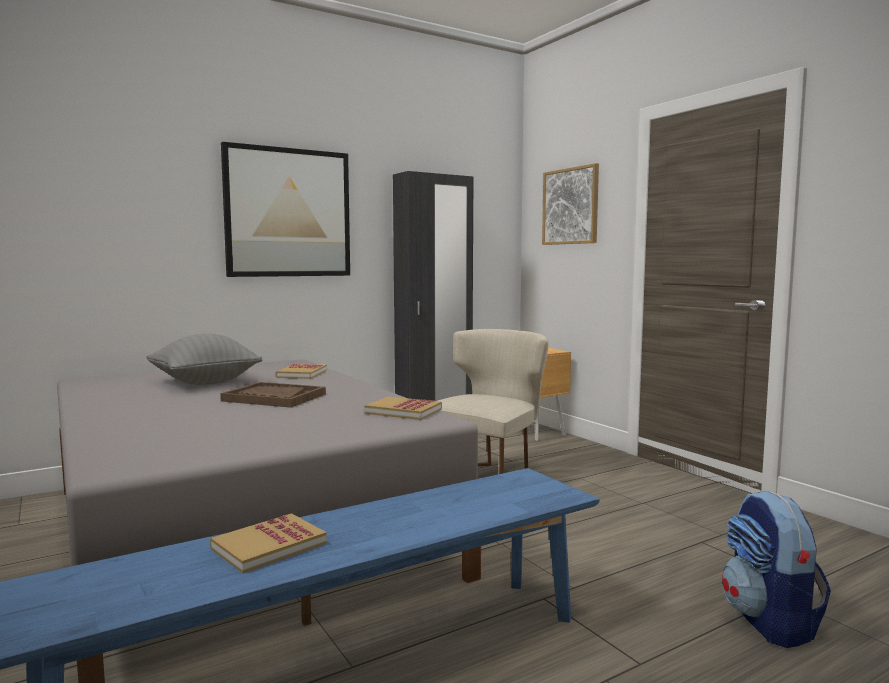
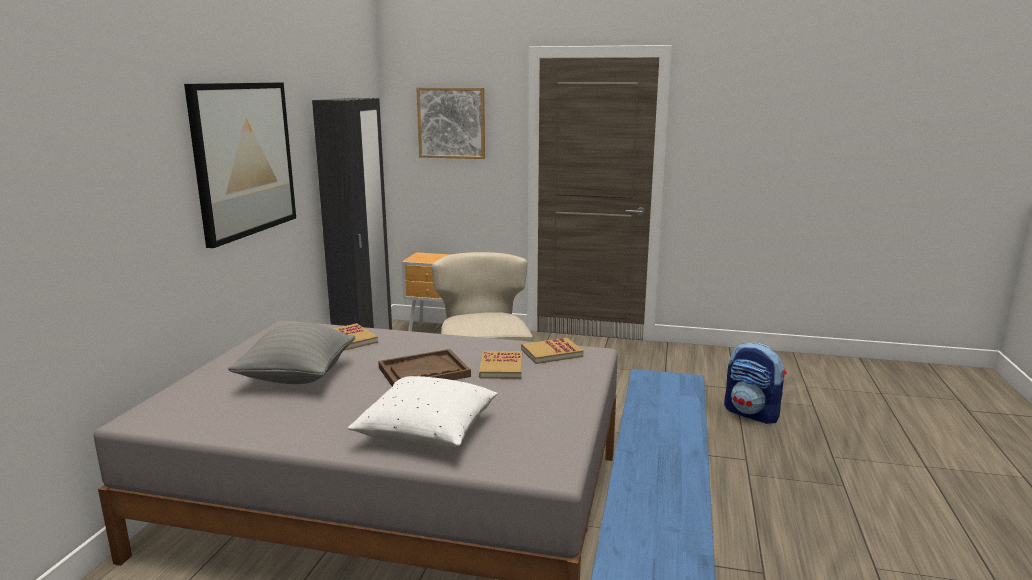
camera: 45 degrees left, 10 degrees up
(149, 424) = (427, 432): none -> white pillow
(269, 546) = (652, 476): book -> book (501, 367)

